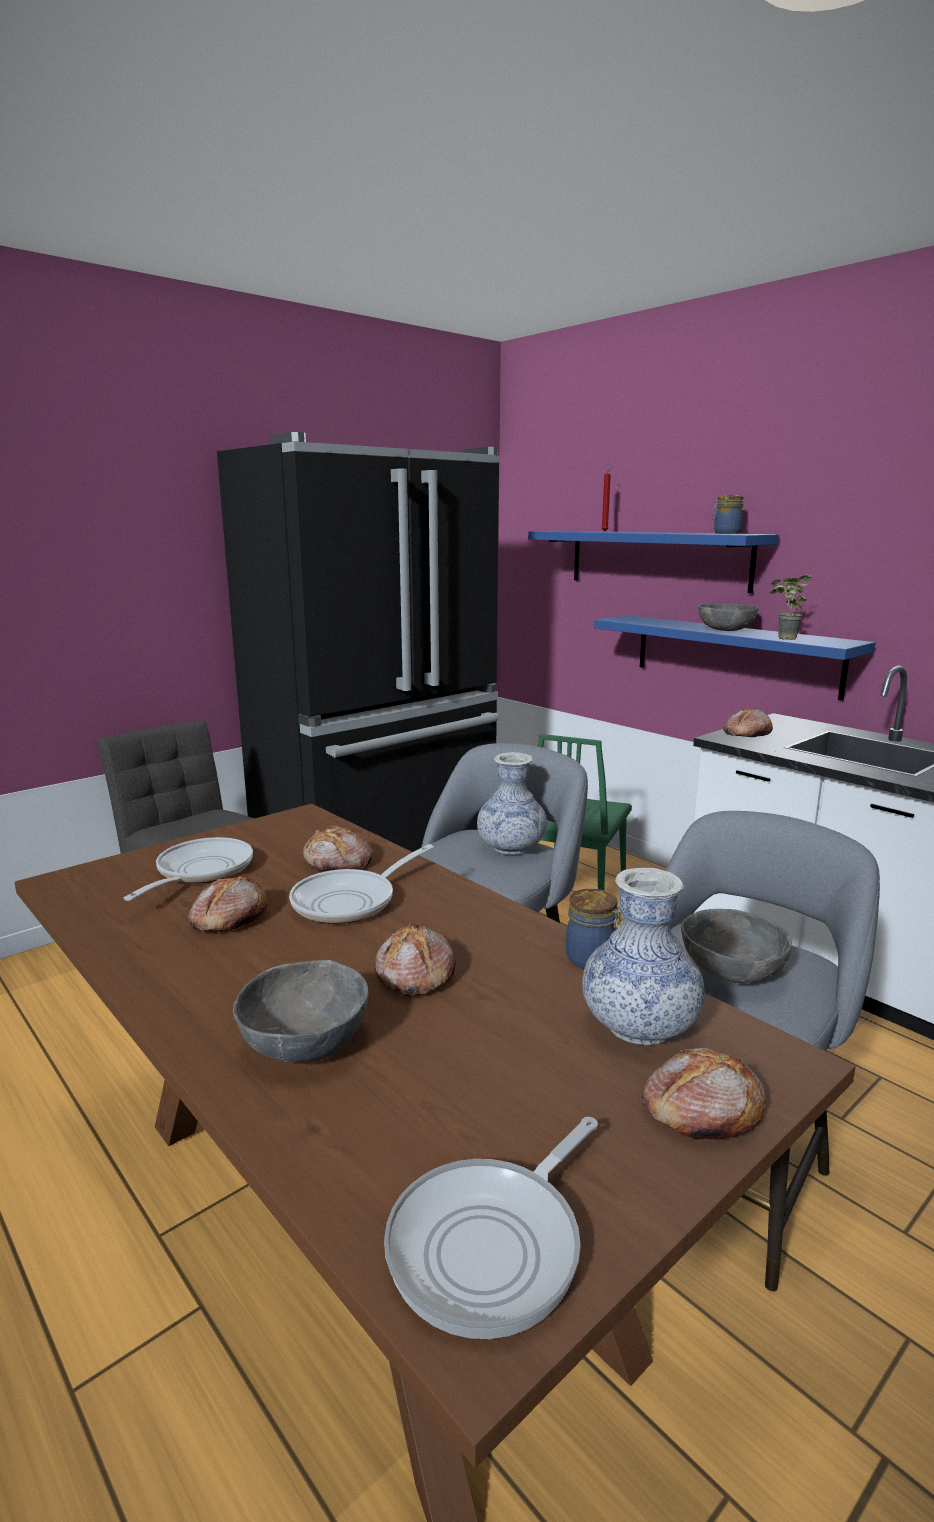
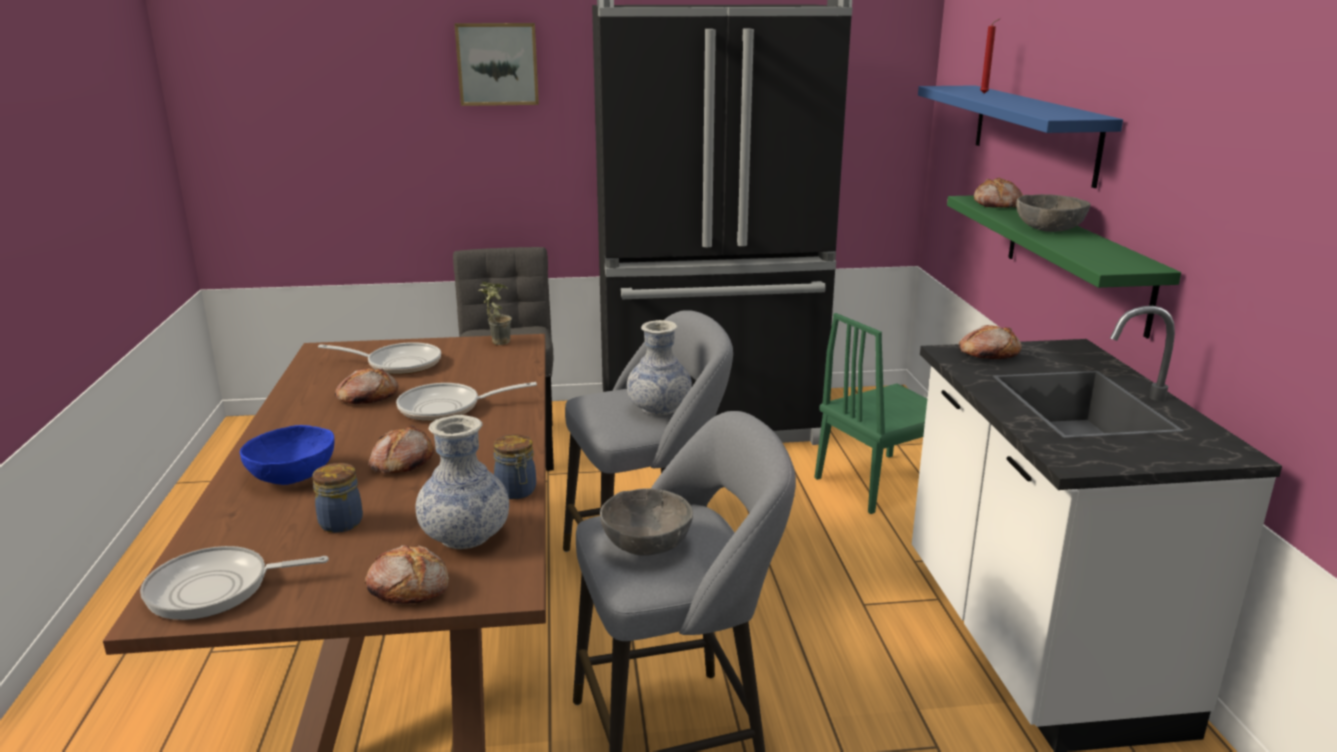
camera: 35 degrees right, 5 degrees up
(111, 515) = (497, 64): none -> picture
(199, 872) = (398, 364): frying pan -> frying pan turned 45 degrees clockwise
(305, 1041) = (293, 475): grey bowl -> blue bowl
(338, 862) = (484, 381): bread -> bread (997, 204)
(725, 533) = (1063, 112): jar -> jar (341, 522)
(734, 654) = (1075, 260): blue shelf -> green shelf
(783, 639) = (1071, 250): potted plant -> potted plant (495, 342)

